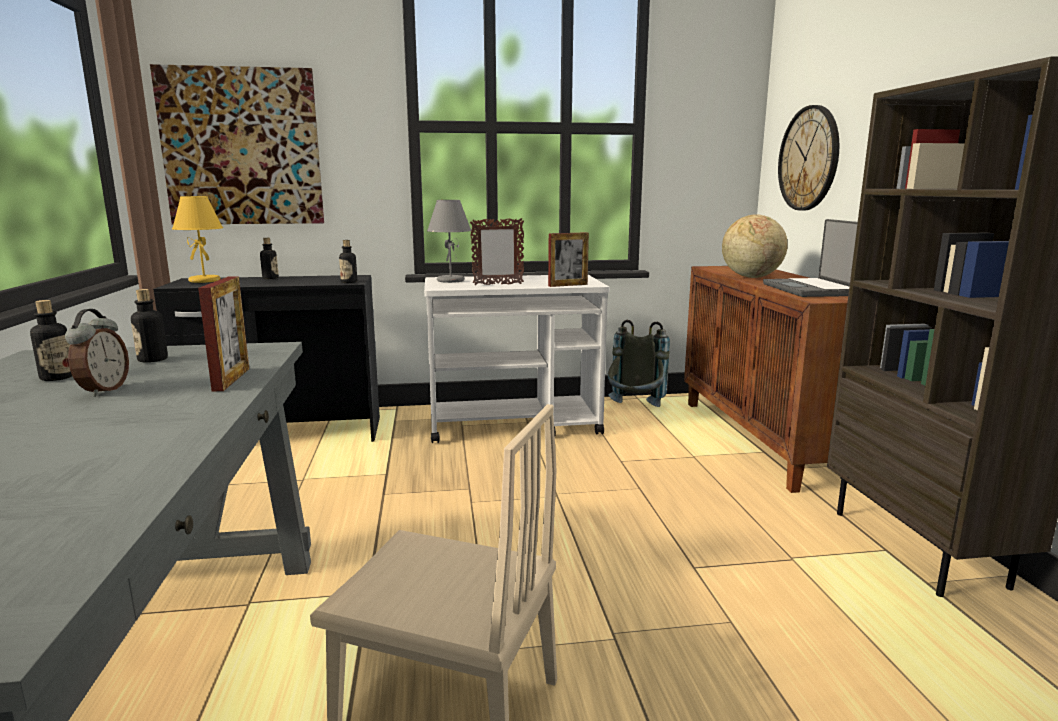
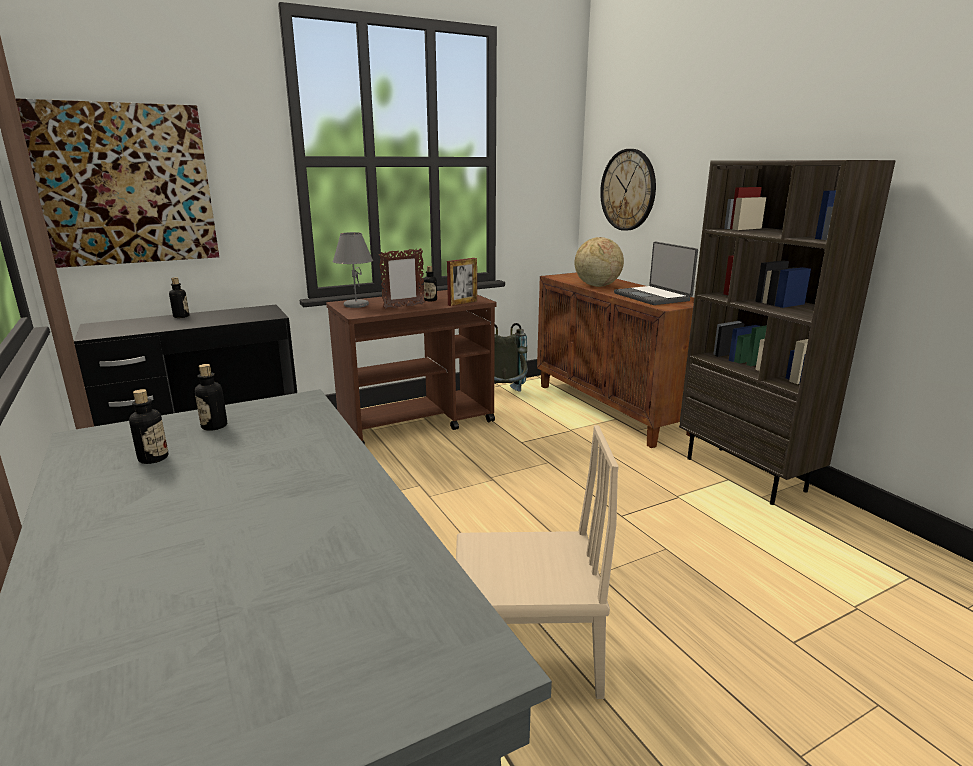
camera: 20 degrees left, 5 degrees up
(103, 390) = (224, 465): alarm clock -> none
(205, 281) = (115, 325): yellow table lamp -> none
(231, 379) = (323, 437): picture frame -> none
(349, 282) = (270, 315): bottle -> bottle (430, 300)
(515, 424) = (417, 422): white cart -> brown cart

